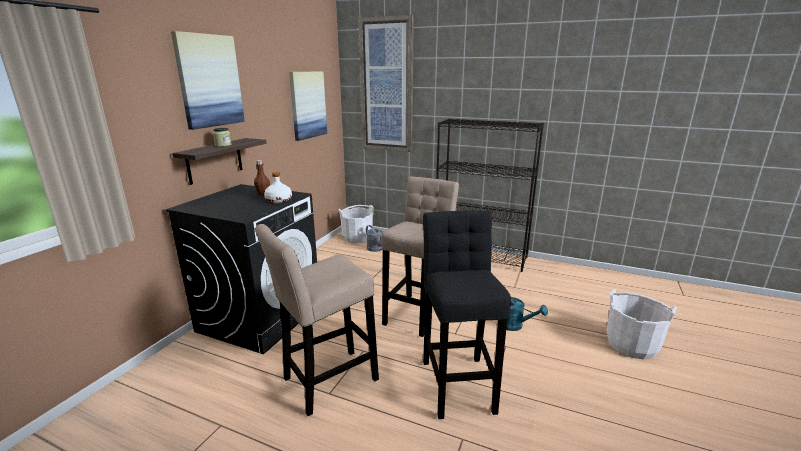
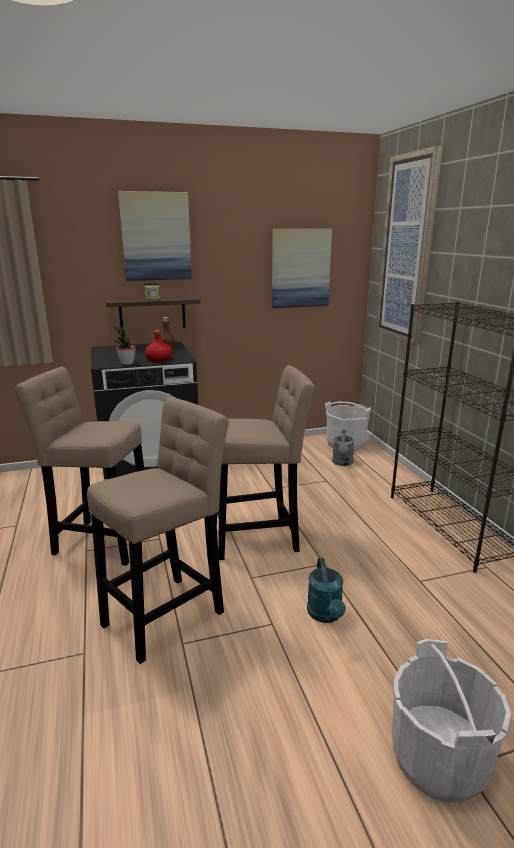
camera: 50 degrees right, 0 degrees up
(262, 210) = (127, 363): none -> potted plant
(279, 200) = (159, 359): white bottle -> red bottle
(458, 382) = (168, 614): black stool -> beige stool

